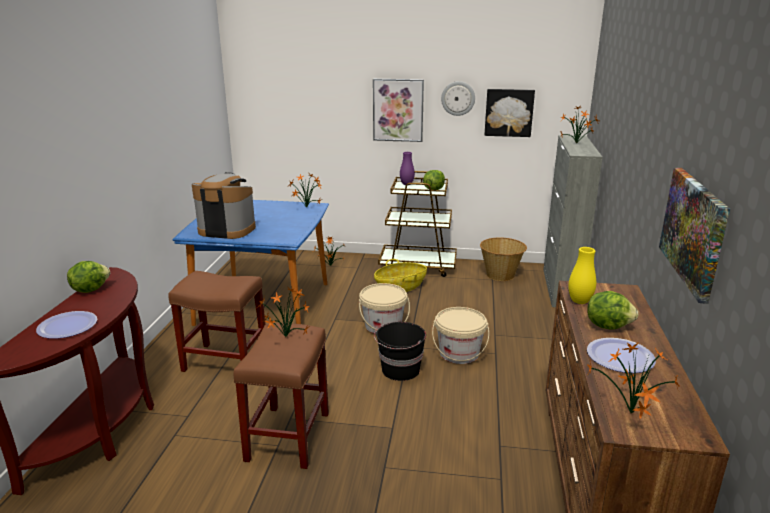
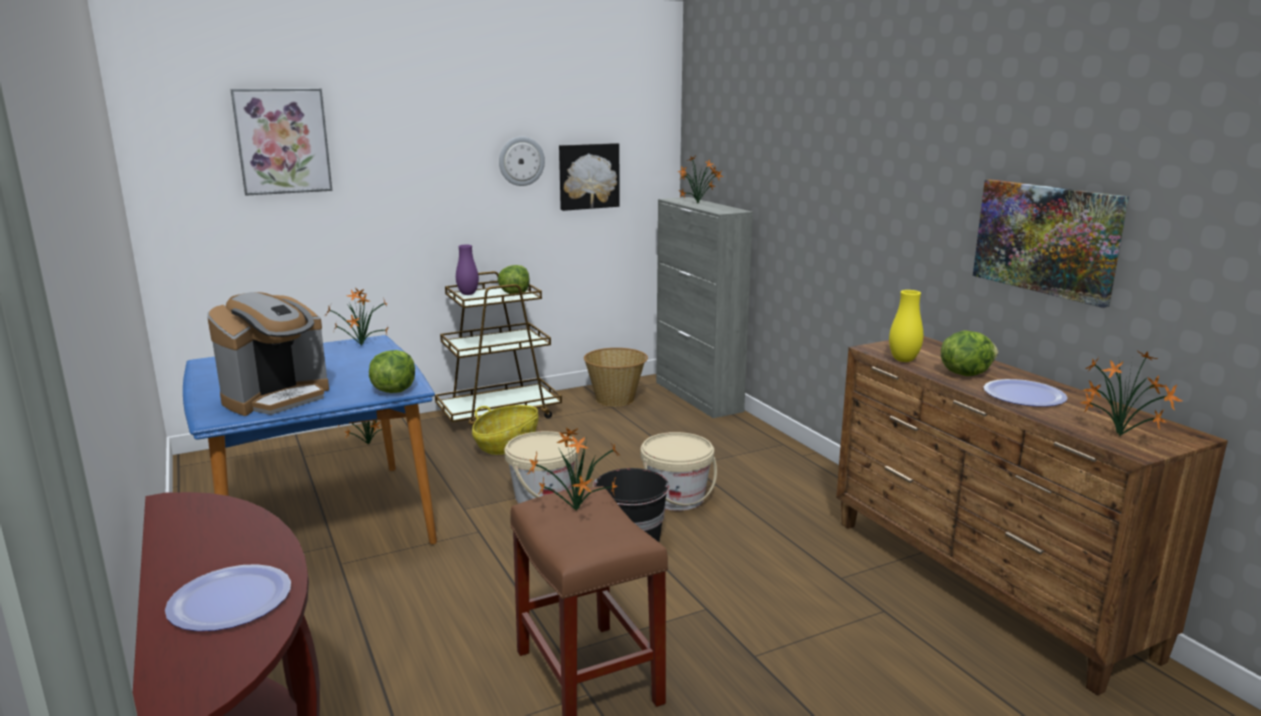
camera: 35 degrees left, 5 degrees down
(90, 289) = (169, 537): lettuce -> lettuce (394, 390)
(224, 361) = (357, 621): brown stool -> none
(227, 230) = (277, 398): coffee machine -> coffee machine turned 150 degrees clockwise
(398, 110) = (437, 184): picture -> picture (282, 141)

